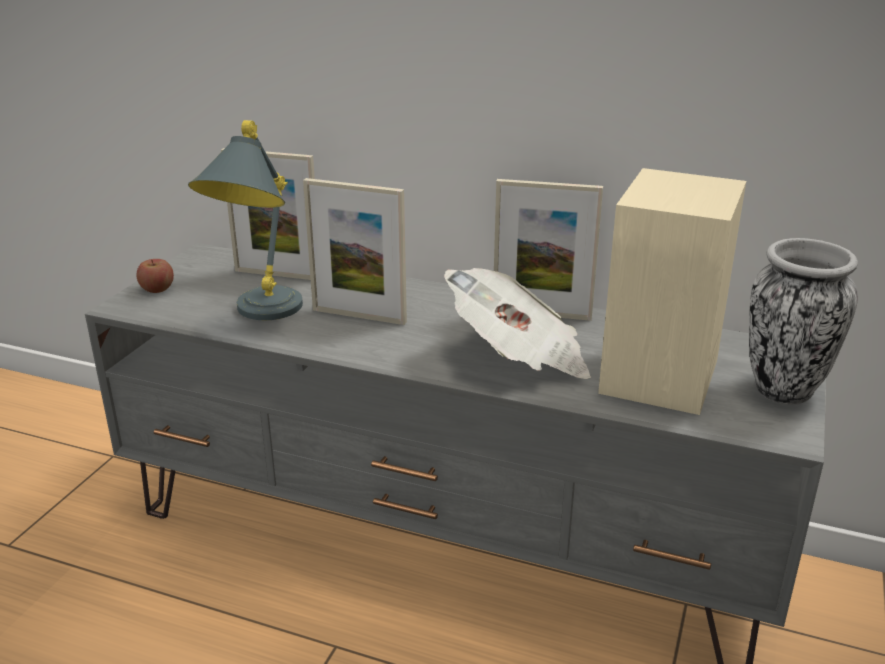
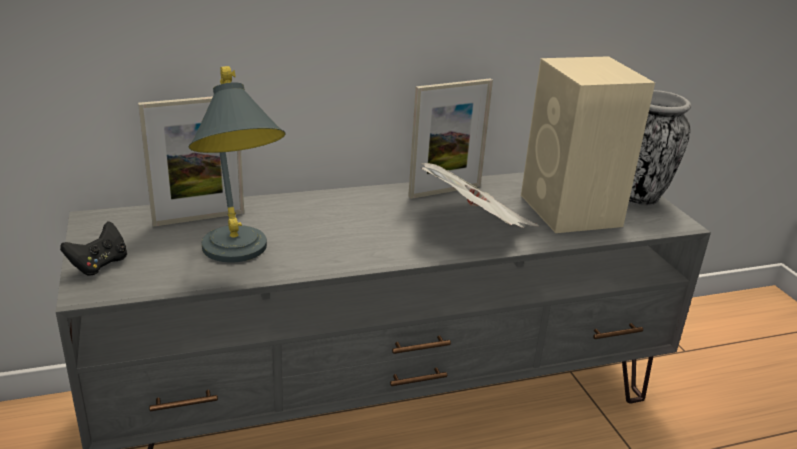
camera: 40 degrees left, 0 degrees up
(157, 289) = (99, 264): apple -> black game controller
(359, 316) = (321, 231): picture frame -> none

